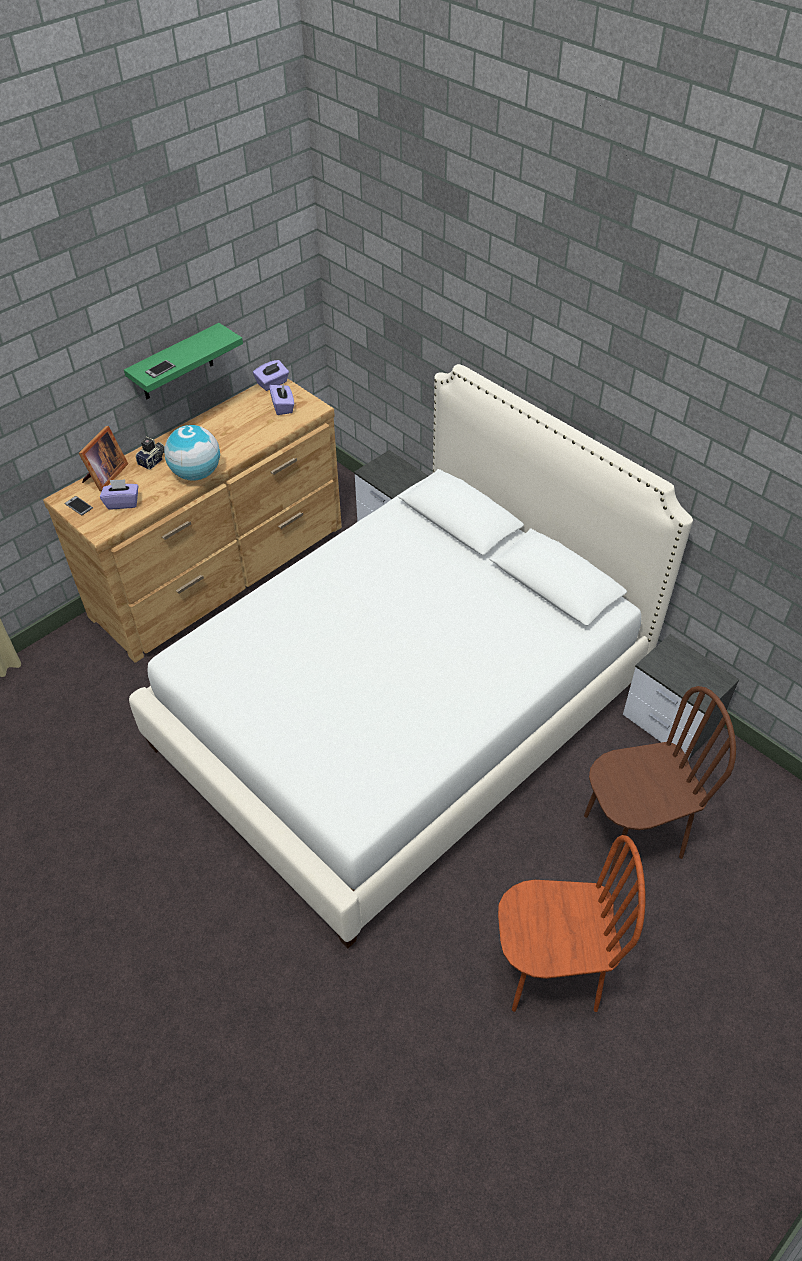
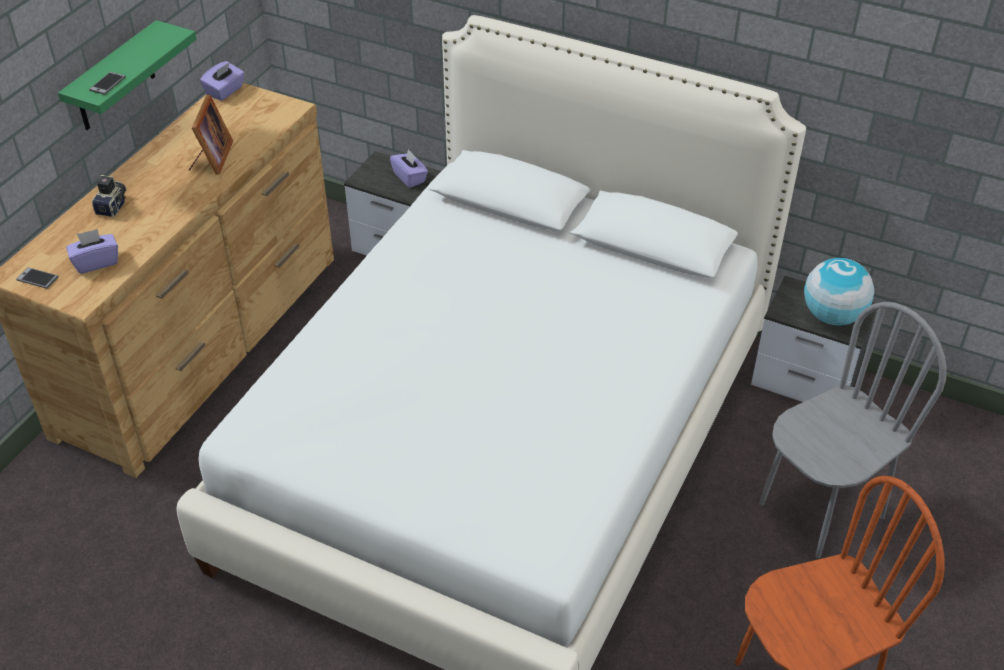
camera: 20 degrees left, 5 degrees down
(104, 476) = (56, 237): picture frame -> picture frame (212, 159)
(197, 474) = (178, 209): globe -> globe (832, 316)
(283, 407) = (251, 114): purple tissue box -> purple tissue box (410, 178)
(632, 835) = (820, 509): brown chair -> grey chair

